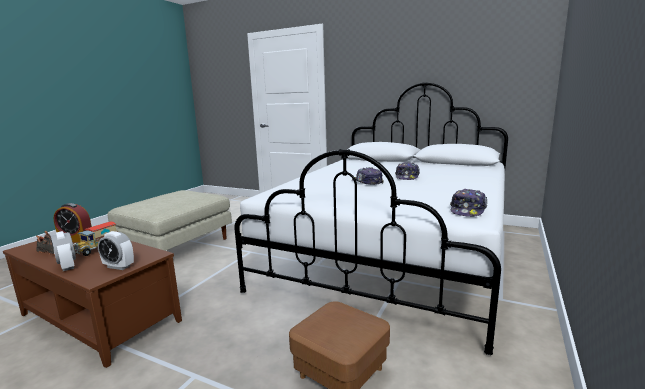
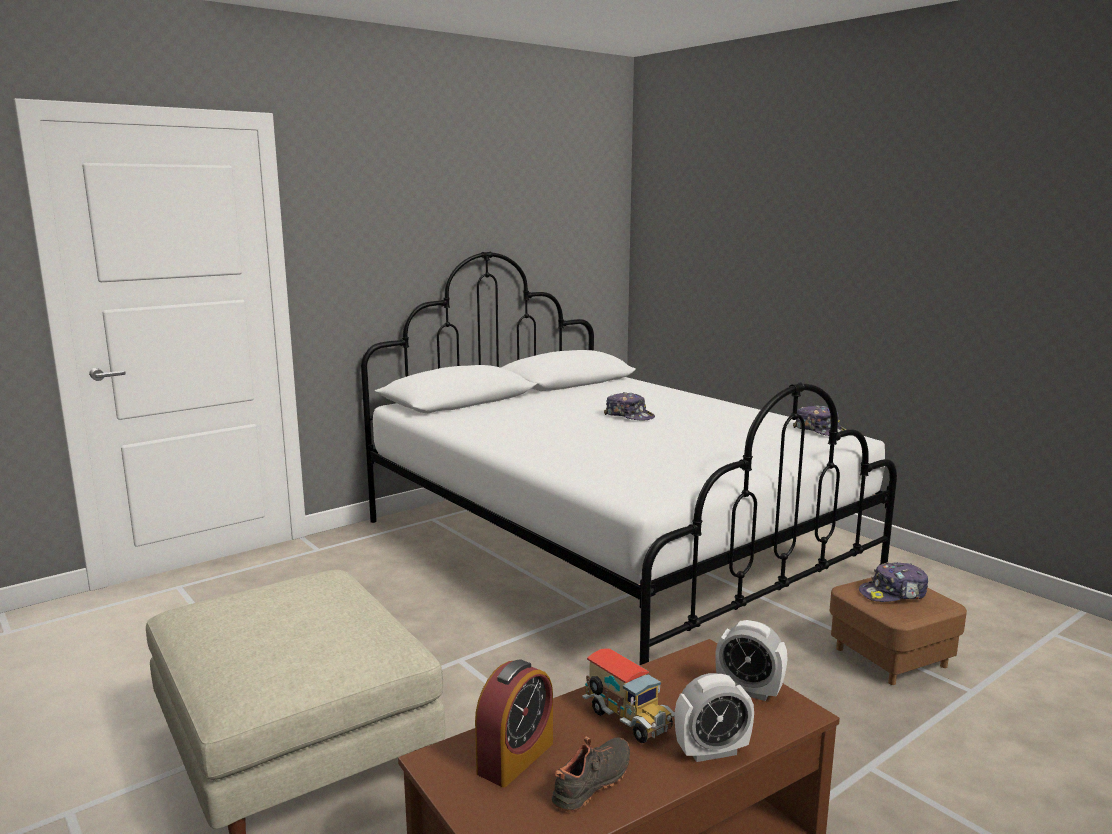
camera: 65 degrees left, 0 degrees up
(119, 266) = (748, 690): alarm clock -> alarm clock turned 75 degrees clockwise
(367, 182) = (632, 436): cap -> cap (893, 594)

